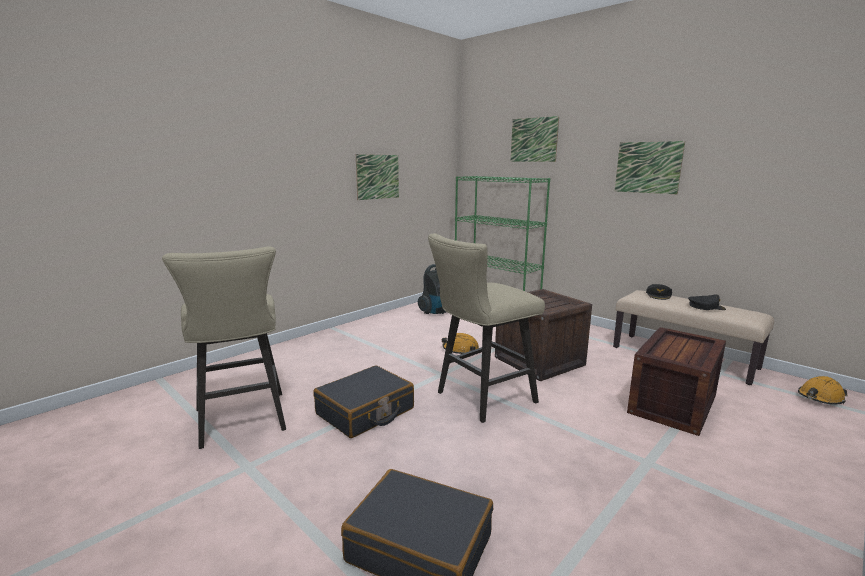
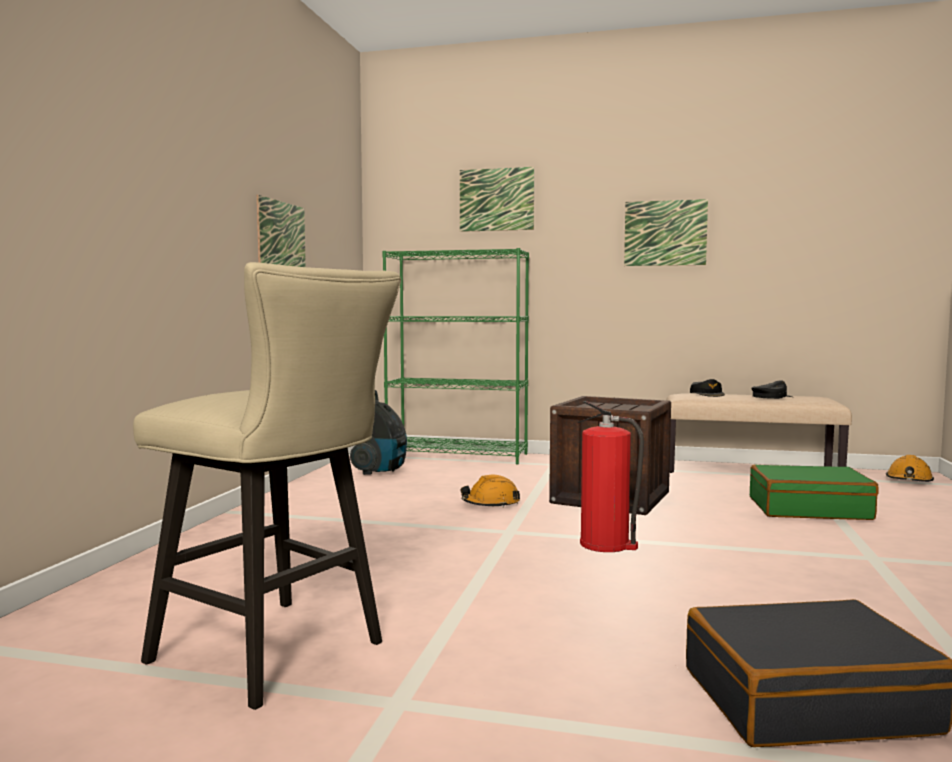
camera: 30 degrees left, 10 degrees down
(365, 412) = (475, 592): black suitcase -> none
(480, 398) = (606, 544): beige stool -> fire extinguisher
(672, 404) = (809, 508): crate -> green suitcase

